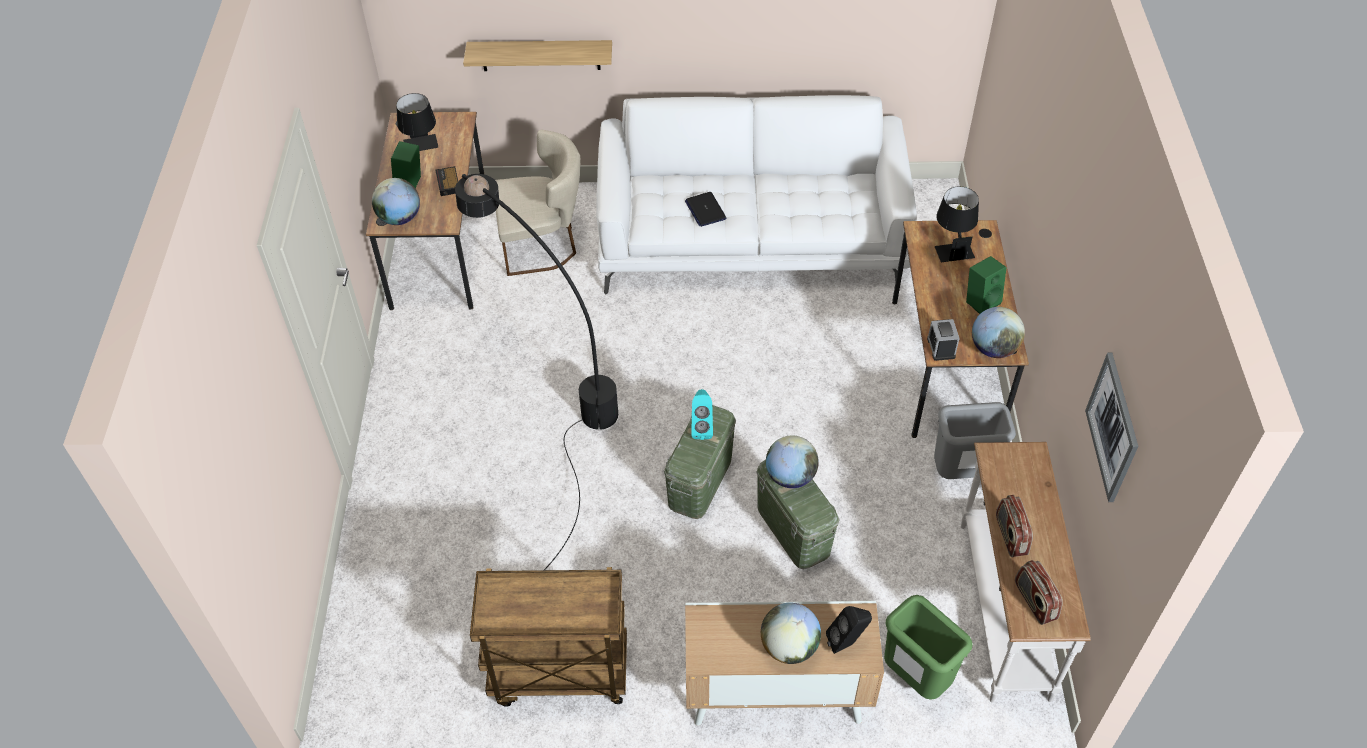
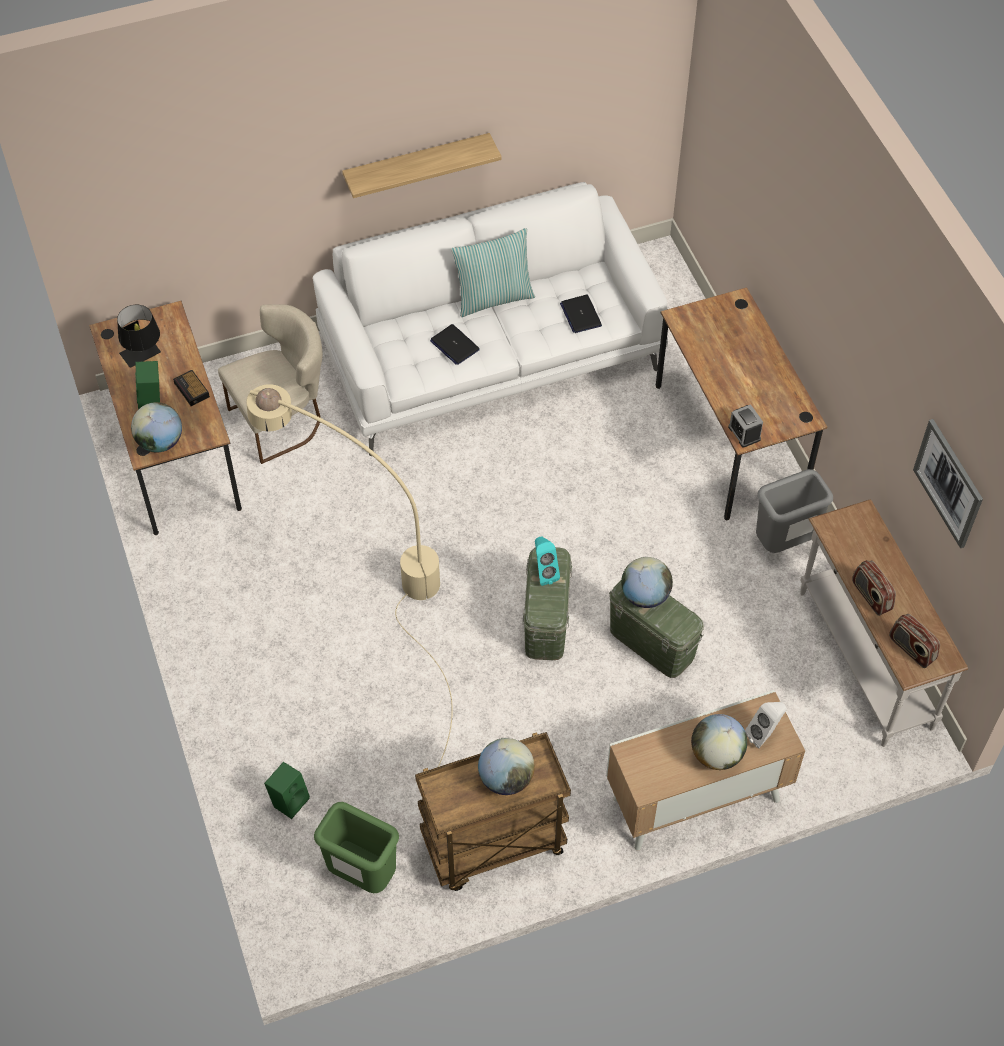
camera: 20 degrees left, 5 degrees up
(540, 55) = (243, 228): shelf -> shelf (417, 165)
(553, 405) = (370, 587): black floor lamp -> beige floor lamp
(759, 179) = (493, 297): none -> pillow
(833, 212) = (580, 314): none -> laptop
(847, 642) = (764, 735): black speaker -> white speaker
(914, 678) = (811, 746): green trash can -> green trash can (361, 875)
(952, 246) = (716, 326): black table lamp -> none
(981, 300) = (763, 375): green speaker -> green speaker (289, 800)
(993, 348) = (791, 421): globe -> globe (506, 778)

